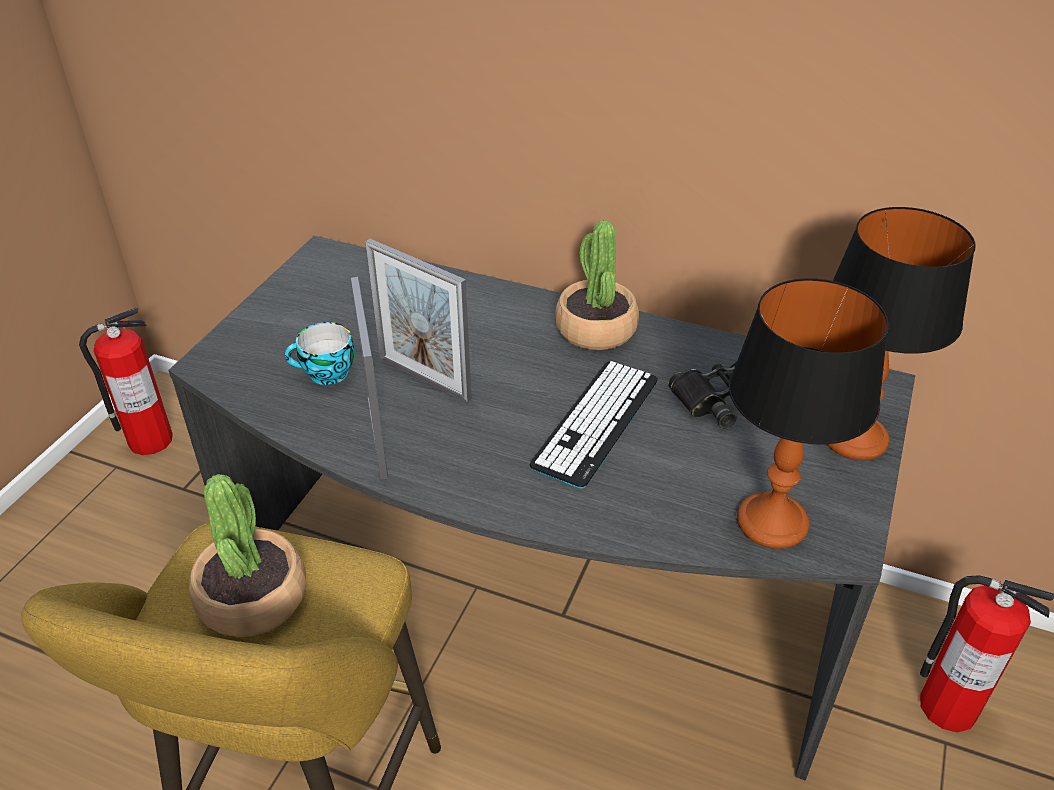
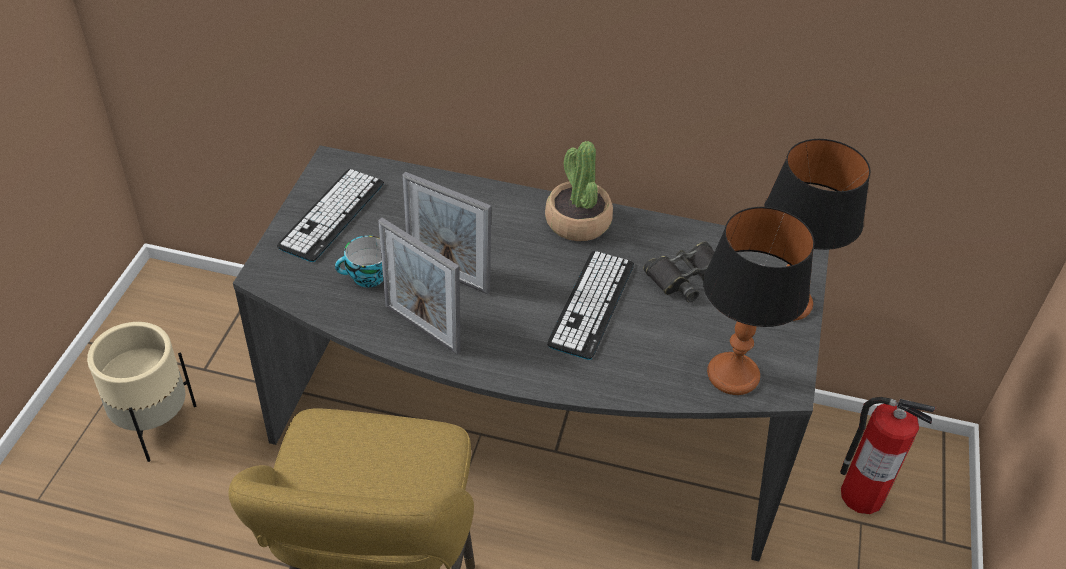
camera: 10 degrees left, 5 degrees up
(112, 544) = (154, 424): none -> beige planter
(149, 440) = (160, 326): fire extinguisher -> none
(253, 597) = (361, 466): potted plant -> none
(306, 305) = (332, 215): none -> keyboard
(377, 436) = (422, 328): picture frame -> picture frame turned 150 degrees clockwise

